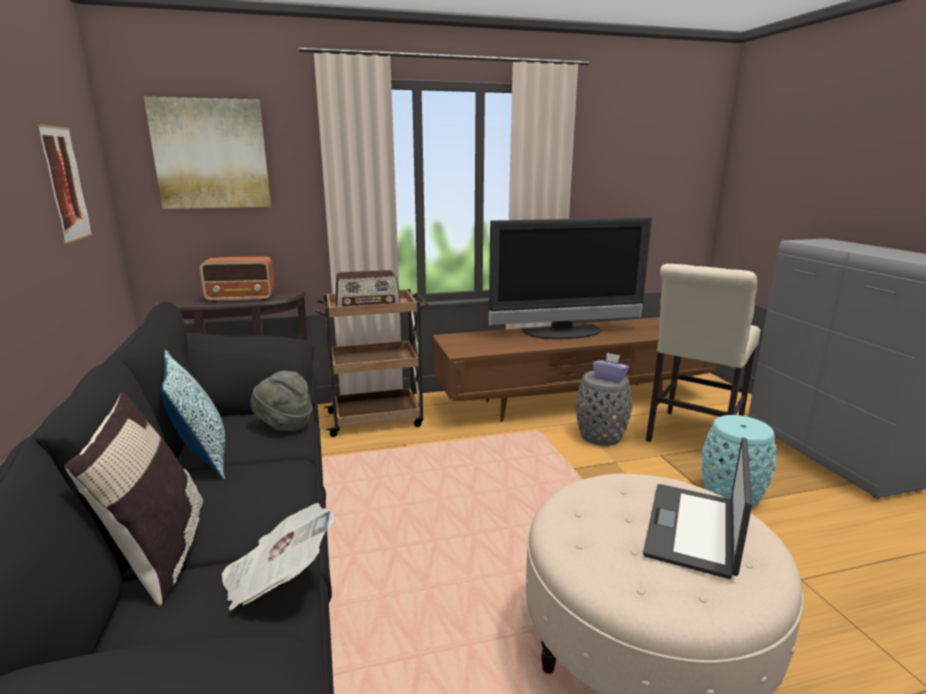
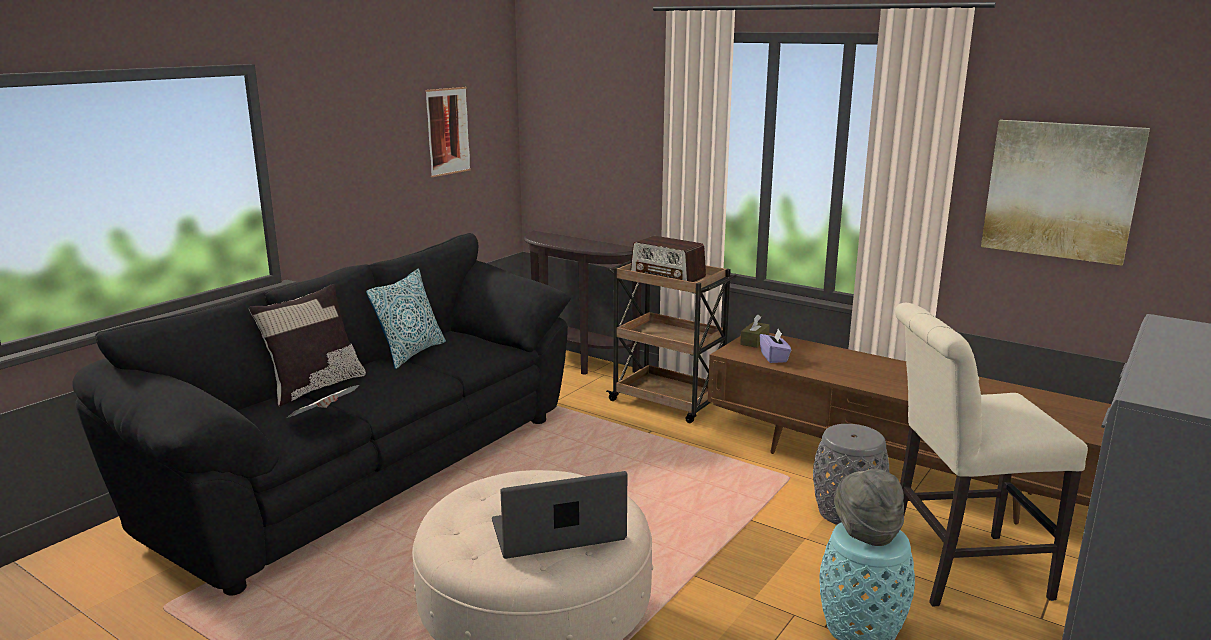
camera: 50 degrees right, 0 degrees up
(211, 154) = (586, 105): picture -> picture (1060, 190)
(242, 298) = (583, 244): radio -> none
(284, 425) = (482, 353): grey hat -> grey hat (865, 532)
(453, 341) = (754, 341): none -> brown tissue box
(564, 333) = (896, 373): television -> none
(610, 378) = (855, 438): purple tissue box -> purple tissue box (774, 357)

